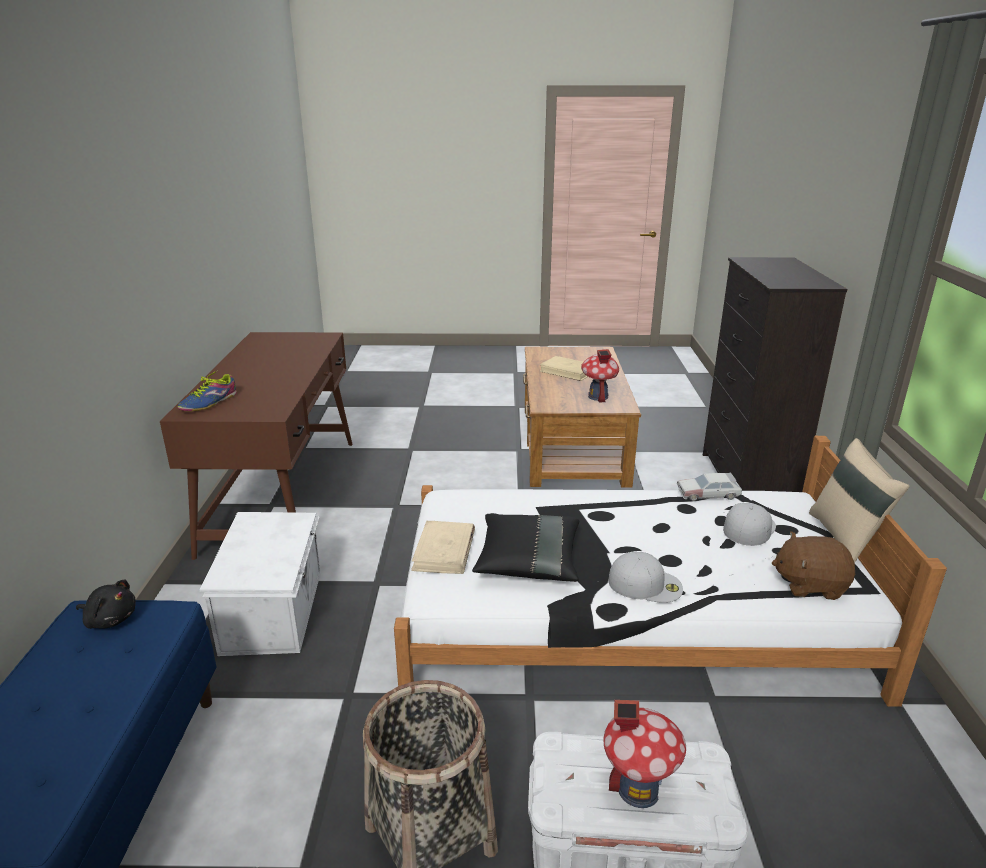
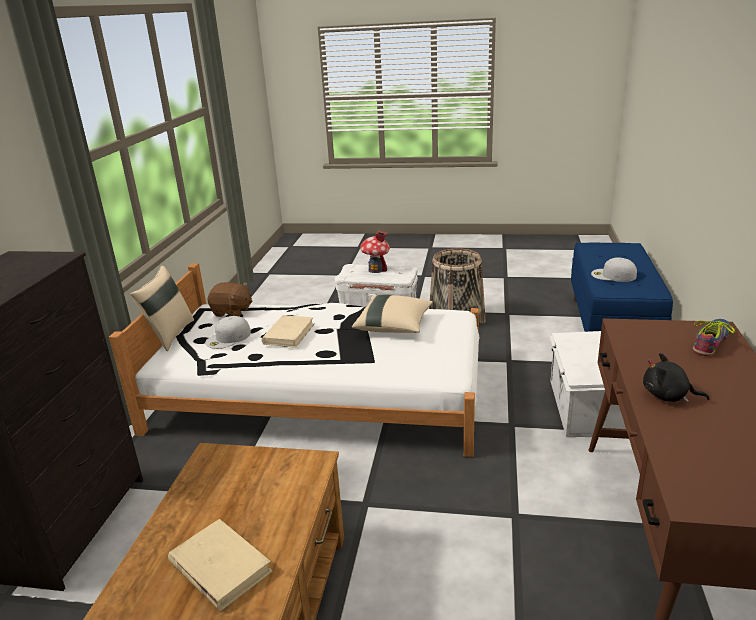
camera: 170 degrees left, 0 degrees up
(110, 619) = (636, 290): black plush toy -> black plush toy (668, 396)
(444, 551) = (450, 334): beige book -> beige book (289, 334)
(528, 562) = (394, 326): black pillow -> beige pillow
(598, 396) = (225, 481): toy house -> none
(646, 584) = (328, 311): white cap -> white cap (613, 275)
(708, 494) = (225, 365): toy car -> none

